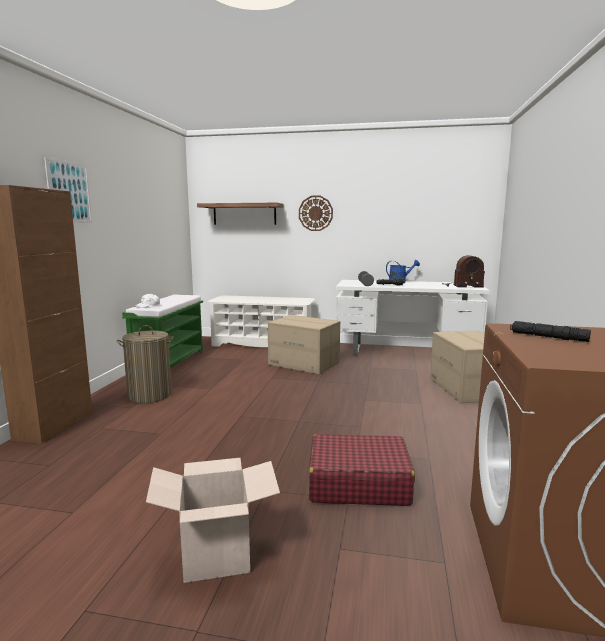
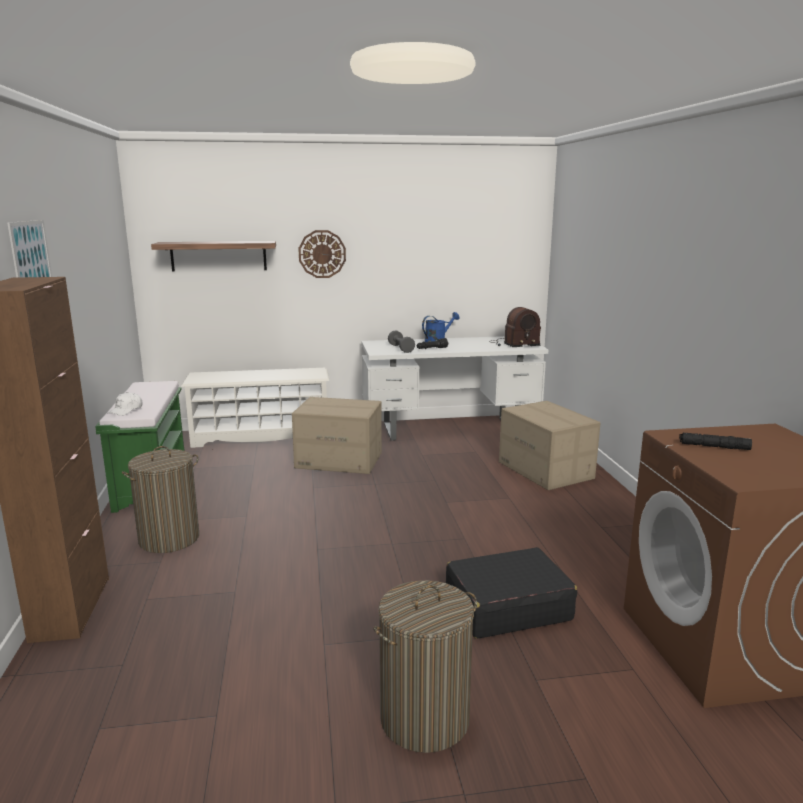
camera: 20 degrees left, 5 degrees up
(216, 556) = (424, 719): cardboard box -> laundry basket
(358, 483) = (507, 607): red suitcase -> black suitcase

